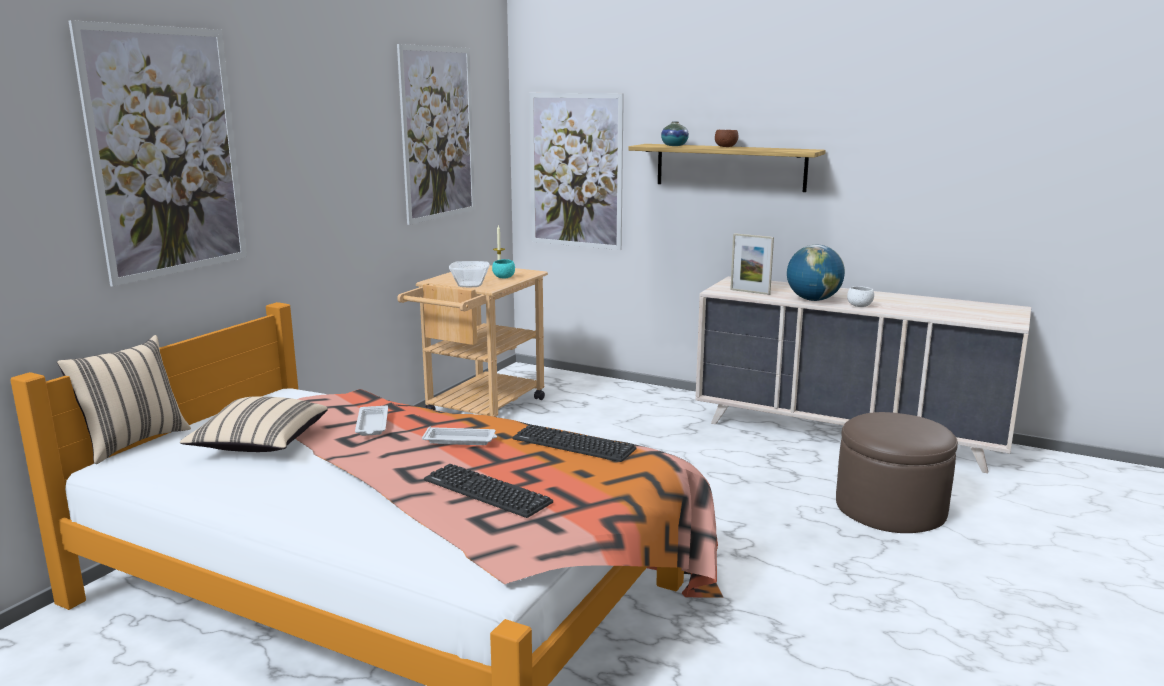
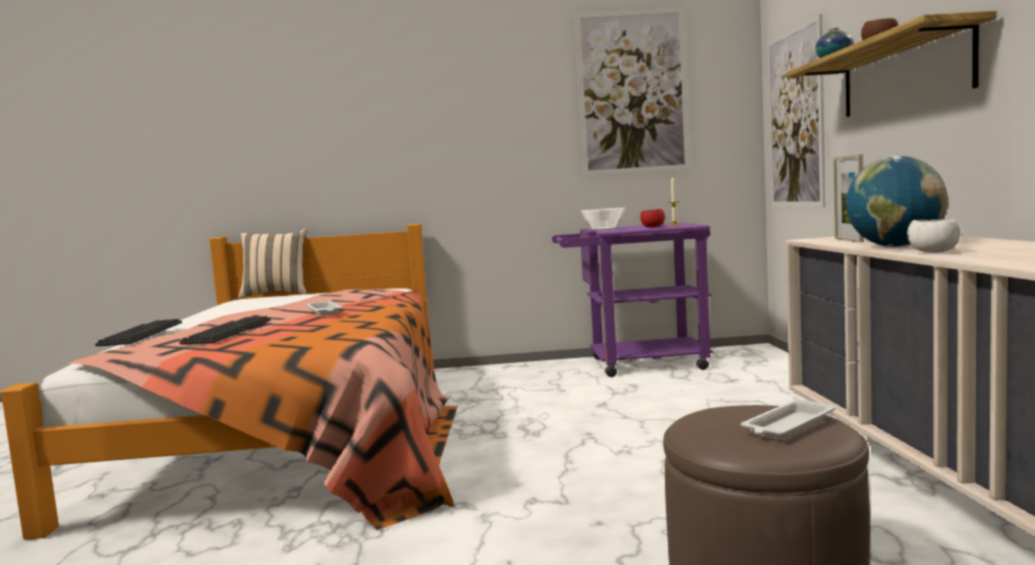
camera: 60 degrees right, 10 degrees down
(167, 152) = (331, 108): picture -> none
(259, 445) = (288, 302): beige pillow -> none
(372, 425) = (336, 300): white tray -> white tray (787, 426)
(480, 410) = (636, 364): beige cart -> purple cart
(503, 277) = (652, 227): turquoise bowl -> red bowl
(573, 444) = (353, 326): keyboard -> keyboard (142, 334)

